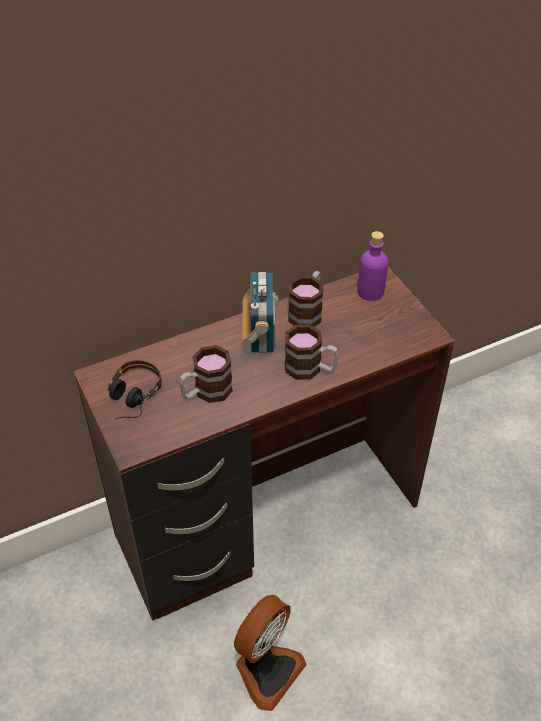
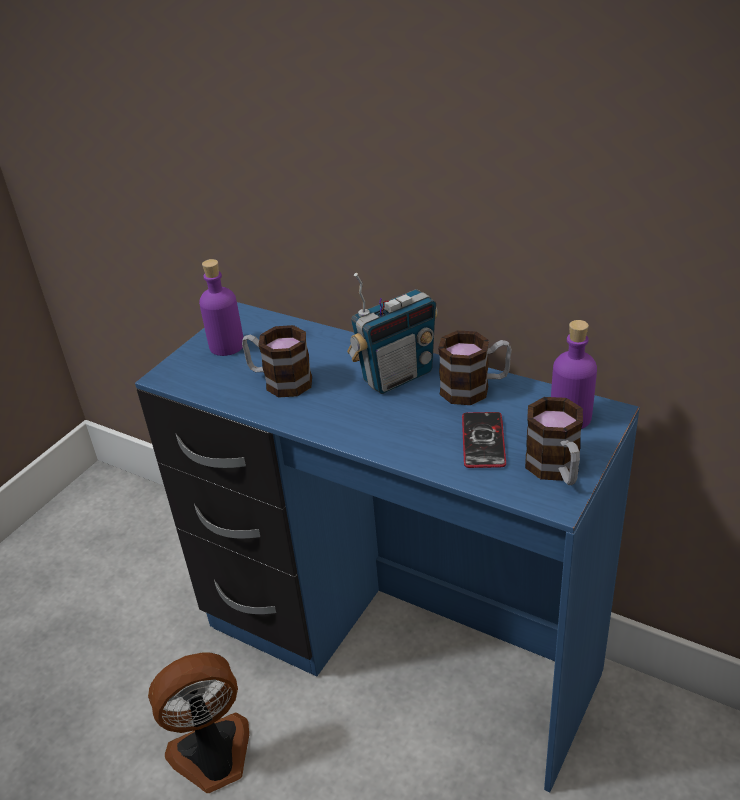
camera: 60 degrees right, 10 degrees down
(130, 400) = (226, 346): headphones -> purple bottle
(266, 670) = (213, 757): fan -> fan turned 150 degrees clockwise
(270, 523) = (395, 653): brown desk -> blue desk
(310, 368) = (385, 431): mug -> mug (556, 470)
(358, 334) = (483, 441): none -> phone

